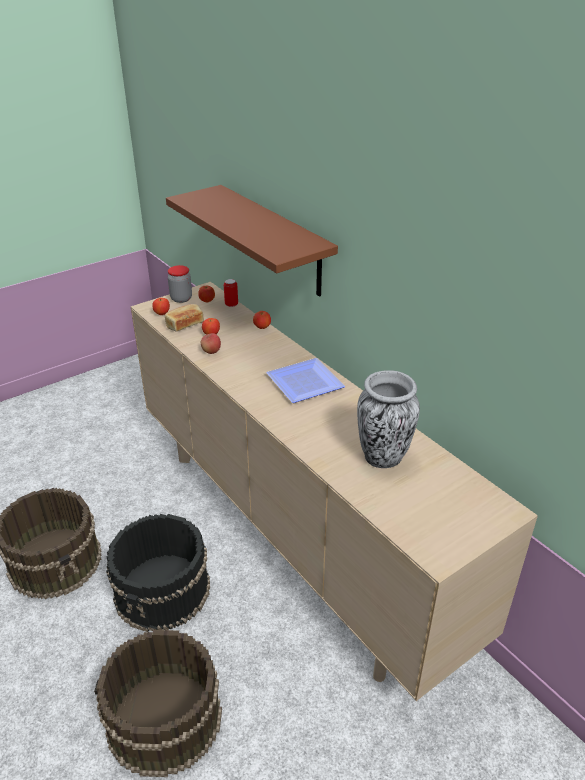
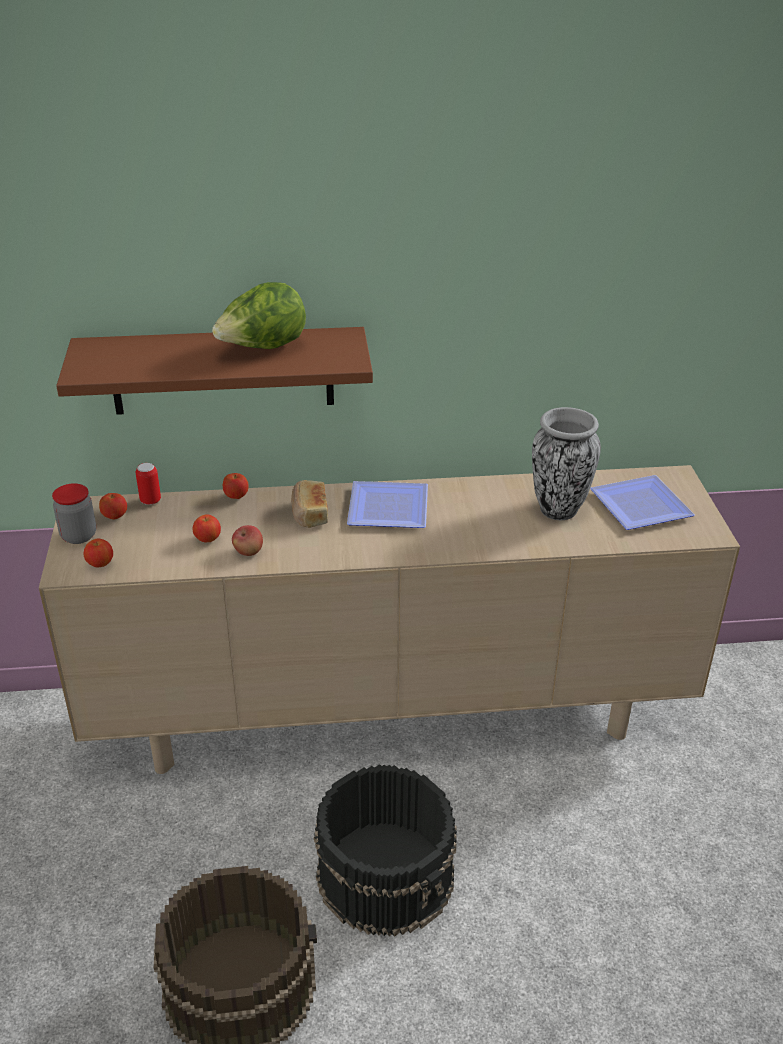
camera: 60 degrees left, 0 degrees up
(164, 720) = (576, 938): brown bucket -> none
(184, 324) = (154, 554): bread -> bread (309, 514)
(266, 227) = (263, 348): none -> lettuce
(431, 501) = (639, 508): none -> plate

